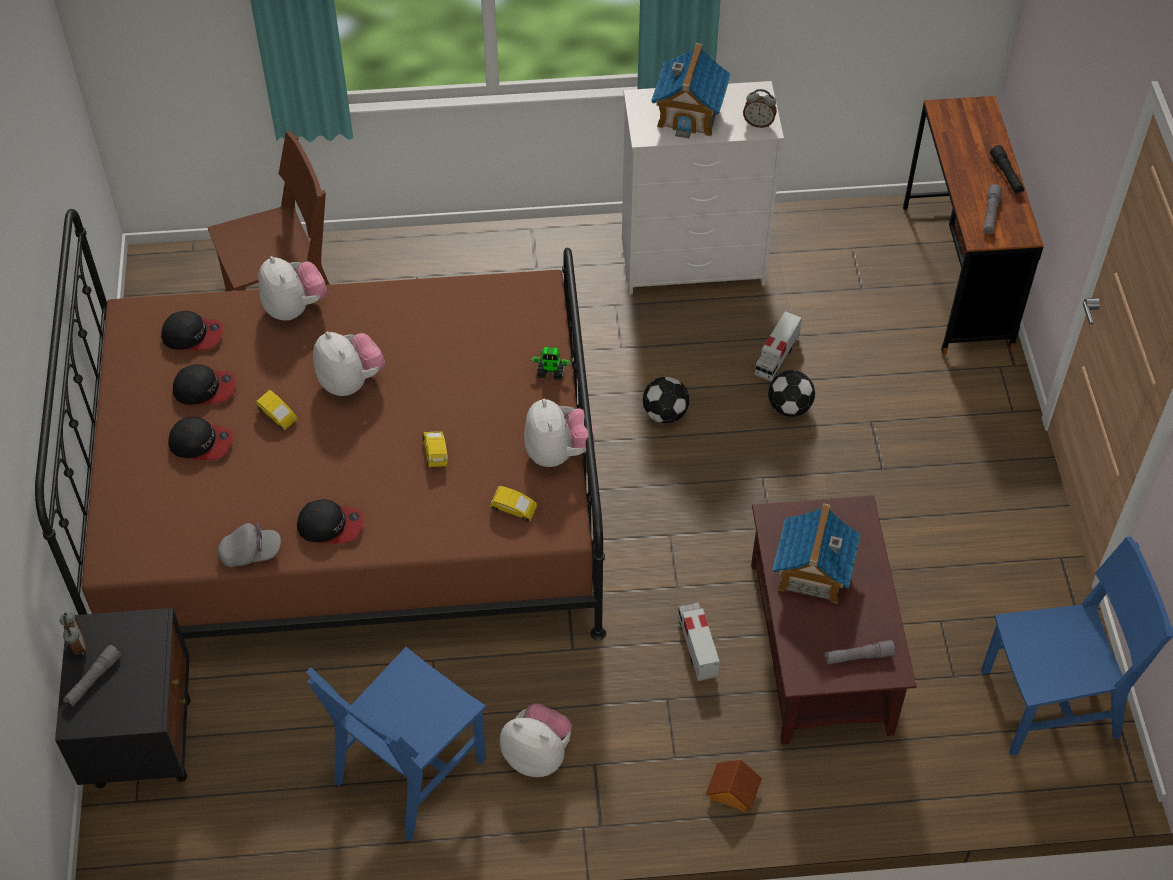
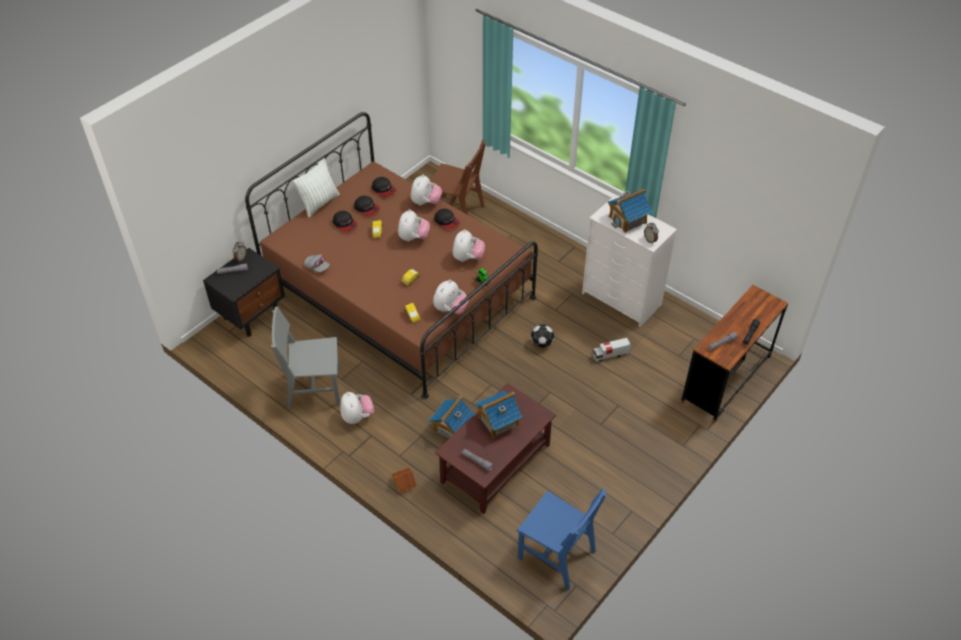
camera: 45 degrees right, 5 degrees down
(107, 440) = (319, 203): none -> pillow
(331, 525) = (350, 277): cap -> cap (446, 221)
(410, 770) = (313, 388): blue chair -> grey chair
(479, 350) = (468, 258): none -> plush toy
(697, 647) = (452, 428): toy truck -> toy house
(788, 407) = (592, 375): football -> none

